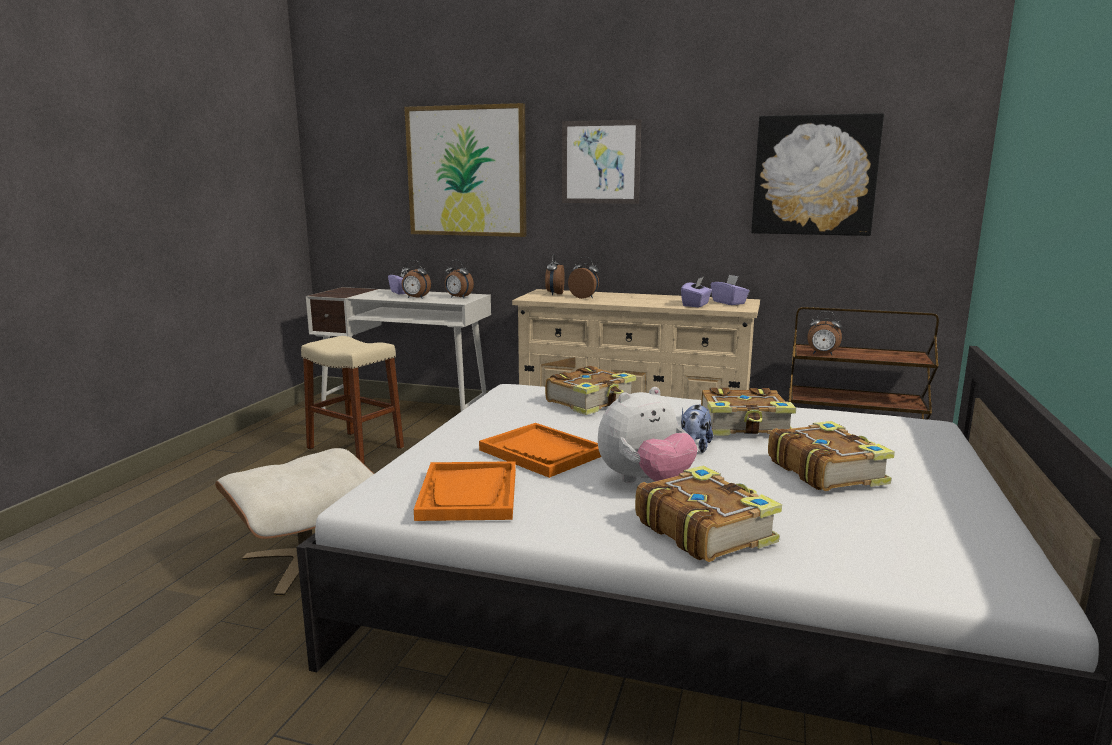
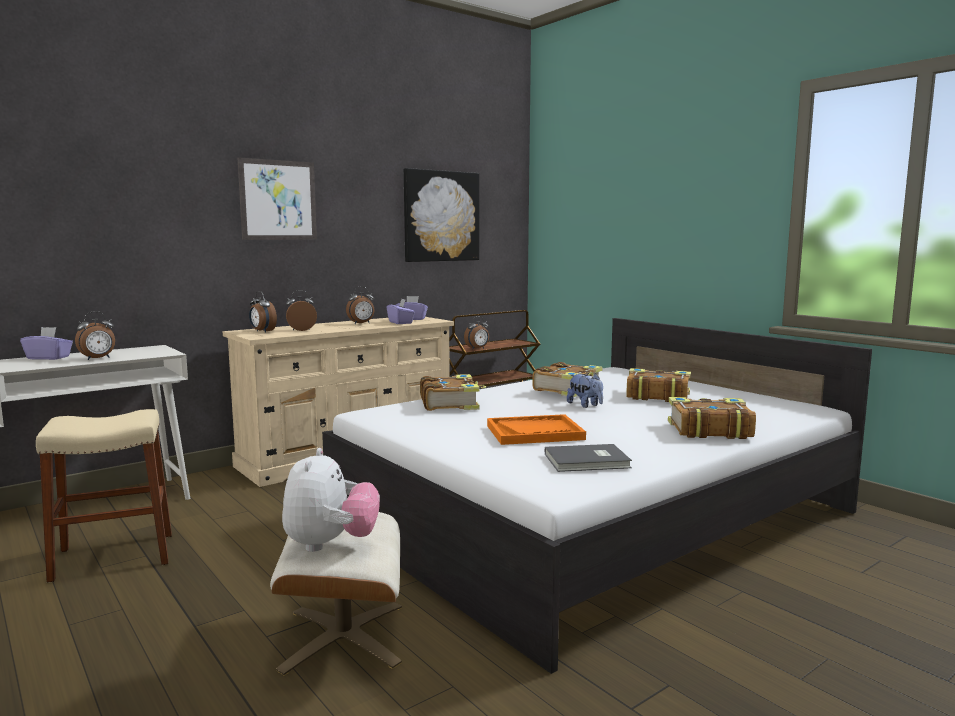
camera: 55 degrees left, 5 degrees down
(458, 297) = (146, 351): alarm clock -> alarm clock (361, 323)
(466, 171) = (123, 205): picture -> none
(469, 494) = (588, 461): orange tray -> grey book
(645, 482) = (622, 425): plush toy -> plush toy (330, 545)

